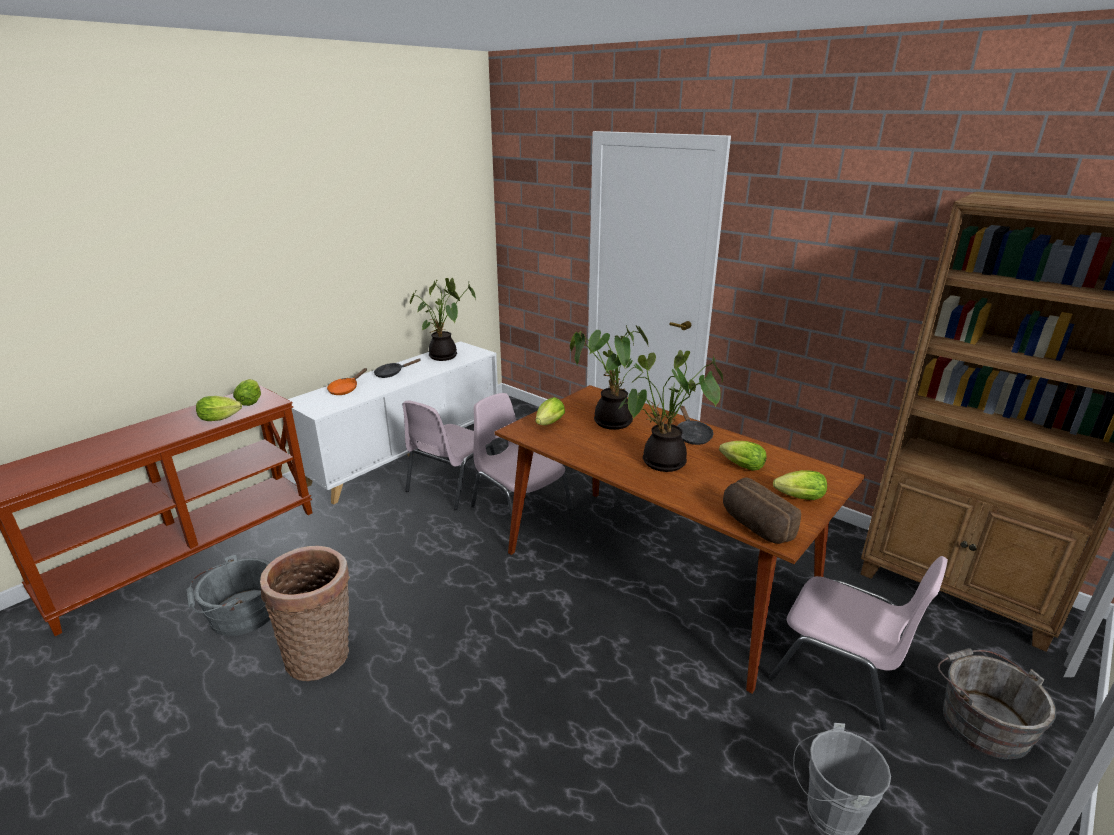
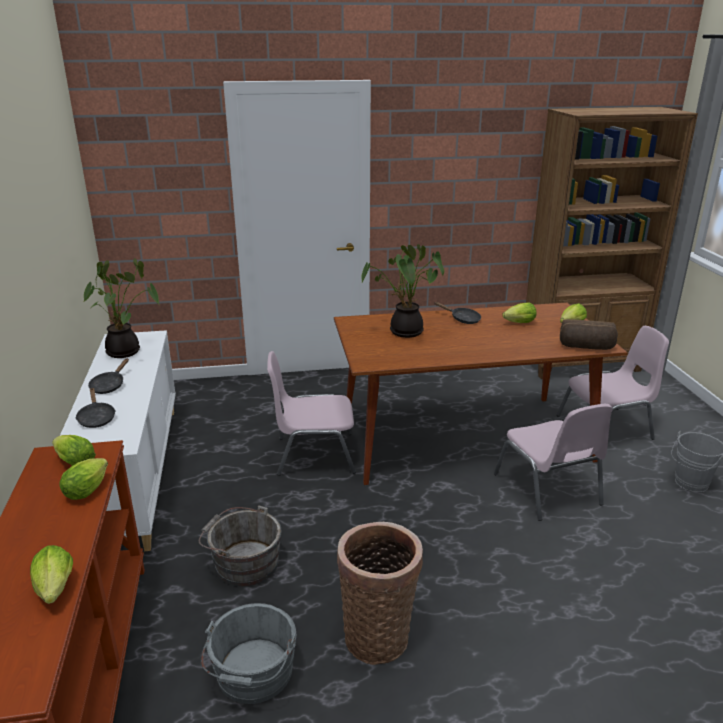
camera: 50 degrees left, 0 degrees up
(345, 389) = (96, 418): orange frying pan -> black frying pan
(452, 484) = (229, 471): pink chair -> pink chair (548, 490)
(548, 424) = (374, 351): lettuce -> lettuce (55, 591)
(663, 464) = (486, 341): potted plant -> none
(981, 720) = (667, 412): grey bucket -> grey bucket (243, 562)

